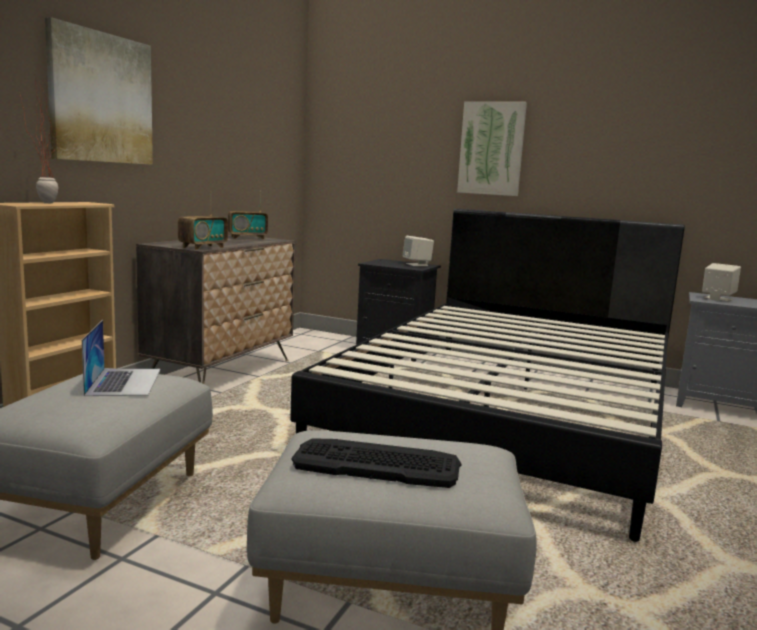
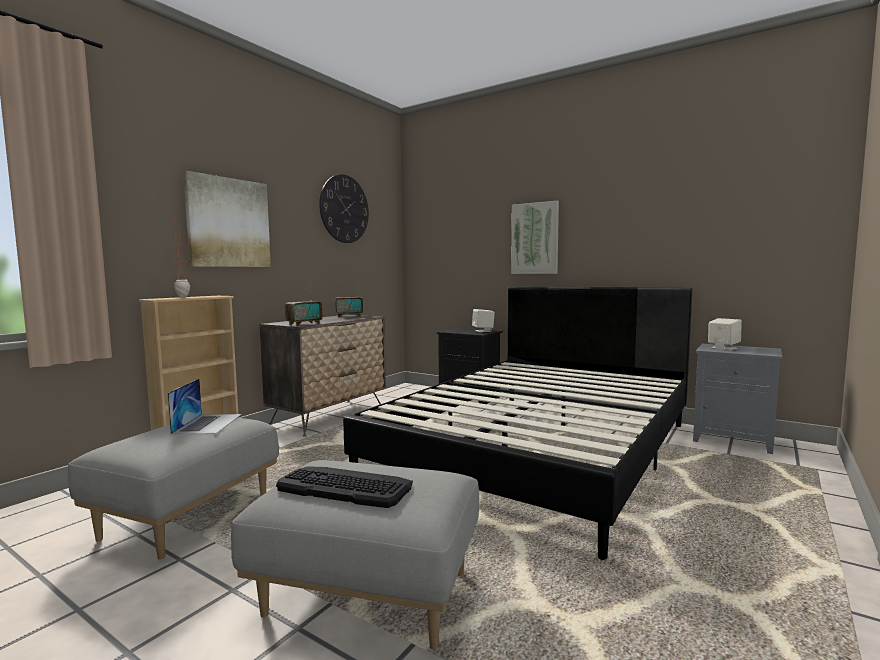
camera: 10 degrees right, 5 degrees down
(241, 88) = (344, 209): none -> wall clock

